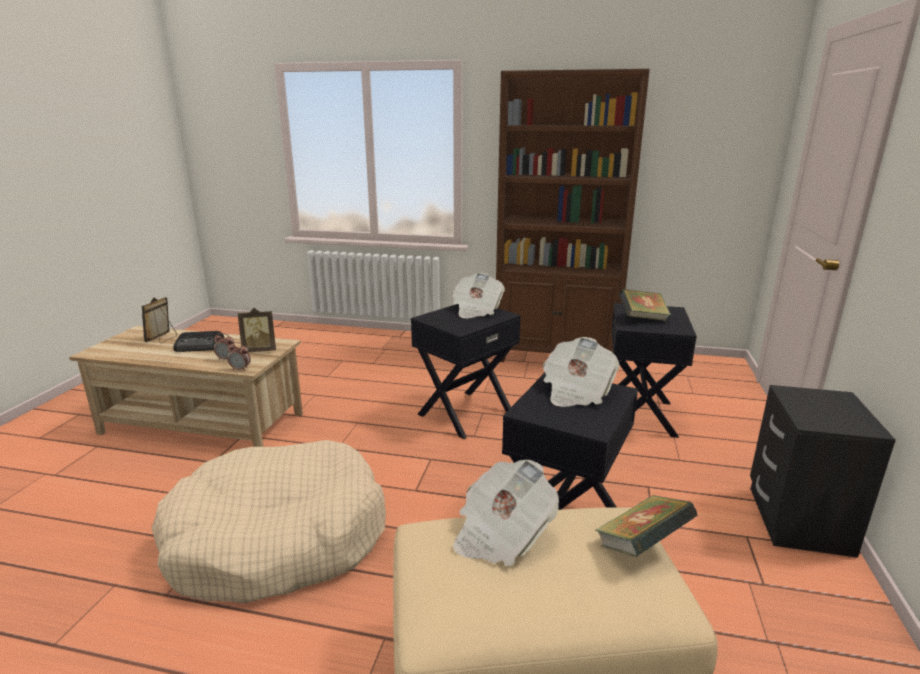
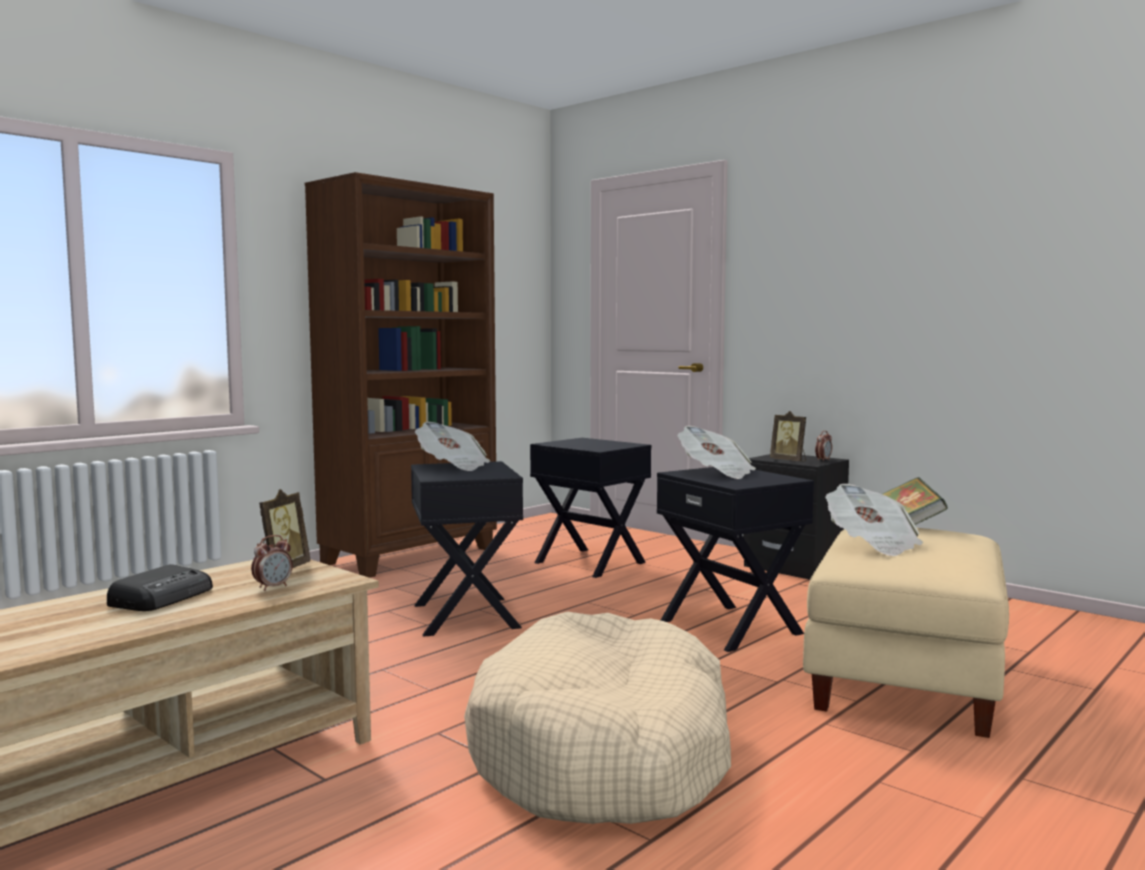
camera: 60 degrees left, 15 degrees down
(162, 339) = (42, 617): picture frame -> picture frame (789, 461)
(240, 369) = (337, 583): alarm clock -> alarm clock (823, 460)
(642, 318) = (588, 445): book -> none

